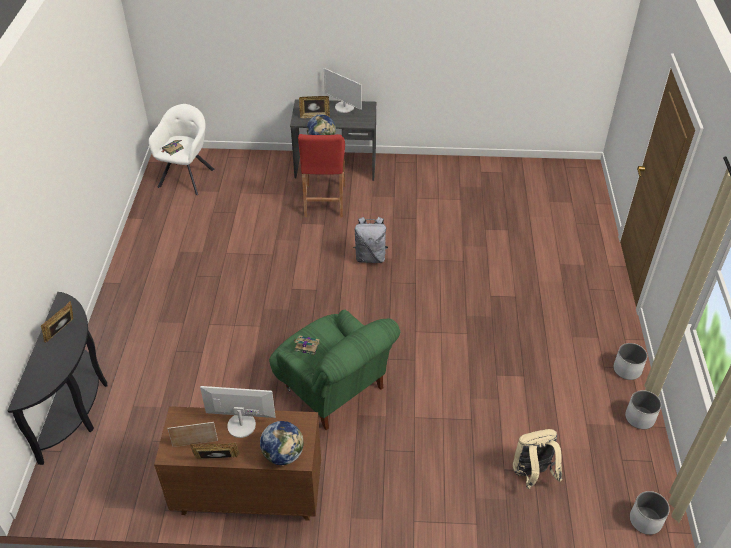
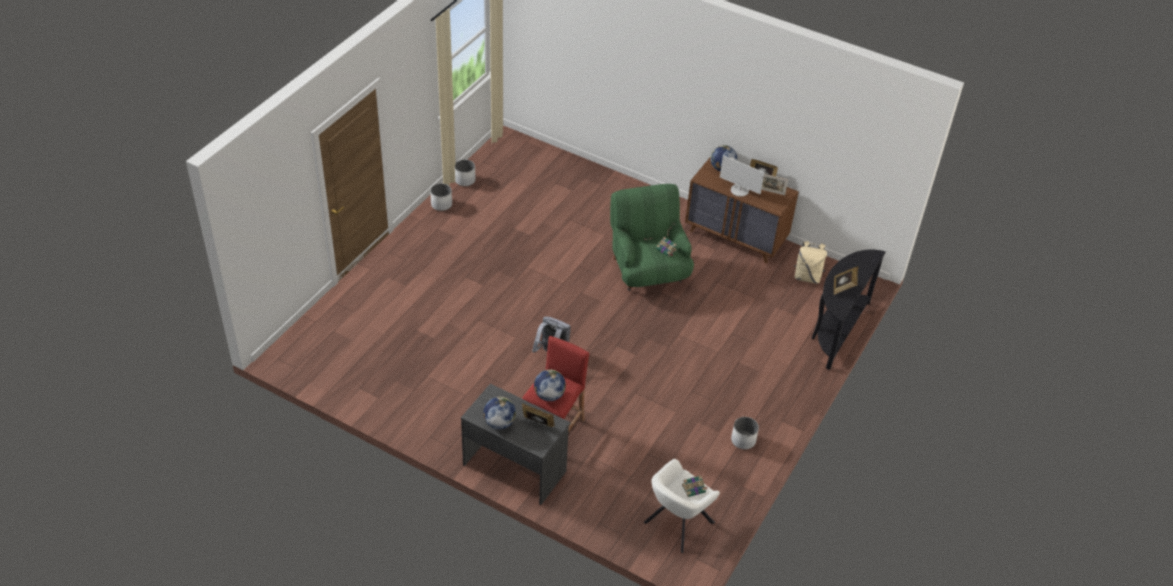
camera: 155 degrees left, 0 degrees up
(344, 107) = (499, 423): monitor -> globe
(532, 474) = (558, 182): beige backpack -> beige backpack (807, 277)
(645, 520) = (516, 142): white planter -> white planter (743, 440)

